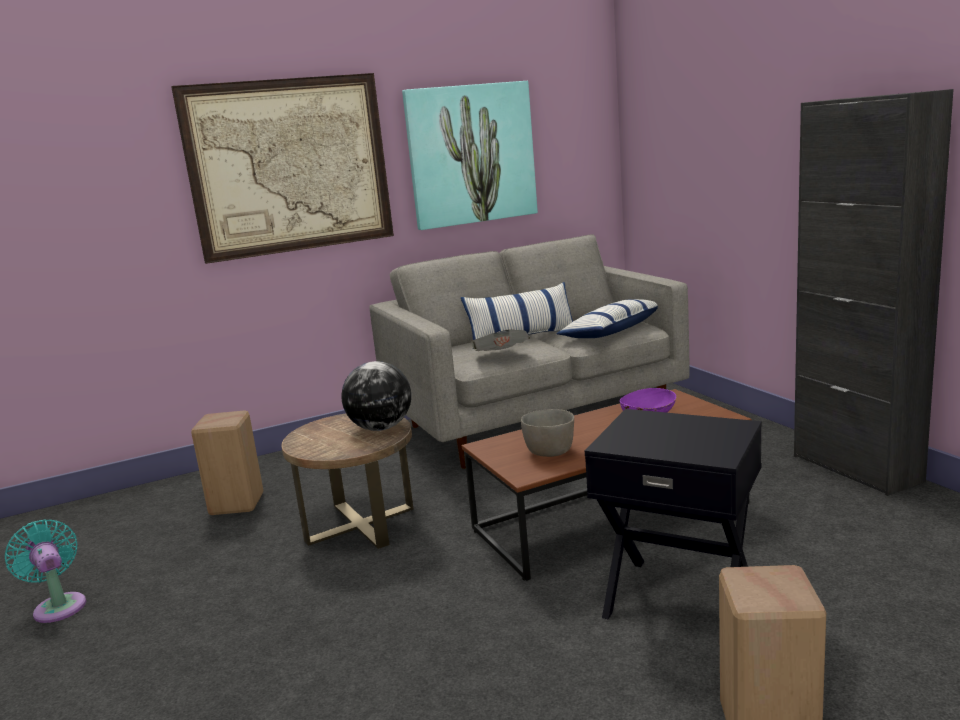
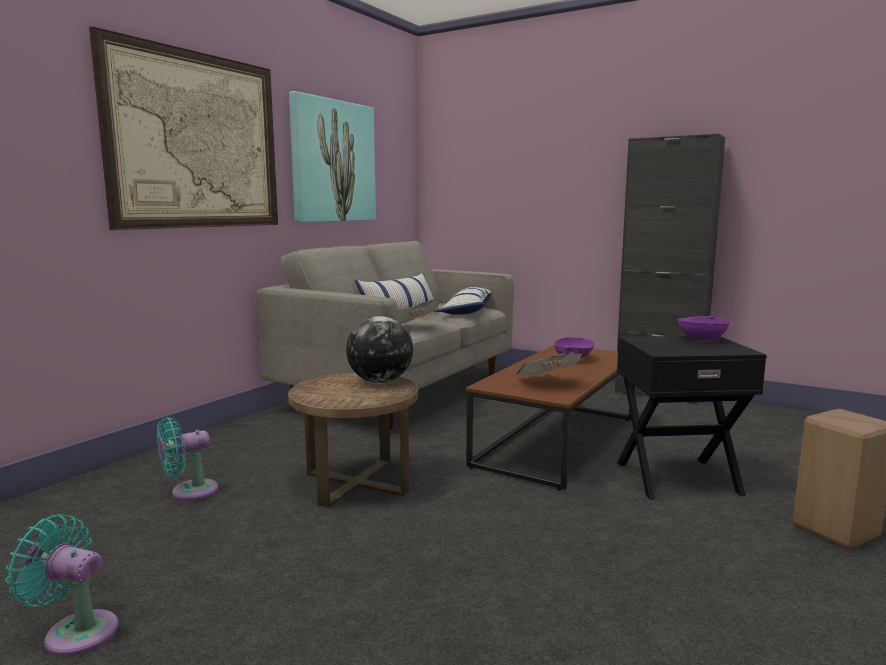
camera: 35 degrees left, 5 degrees down
(237, 505) = (189, 492): beige stool -> turquoise fan
(550, 452) = (547, 383): grey bowl -> newspaper
(715, 427) = (701, 339): none -> purple bowl

